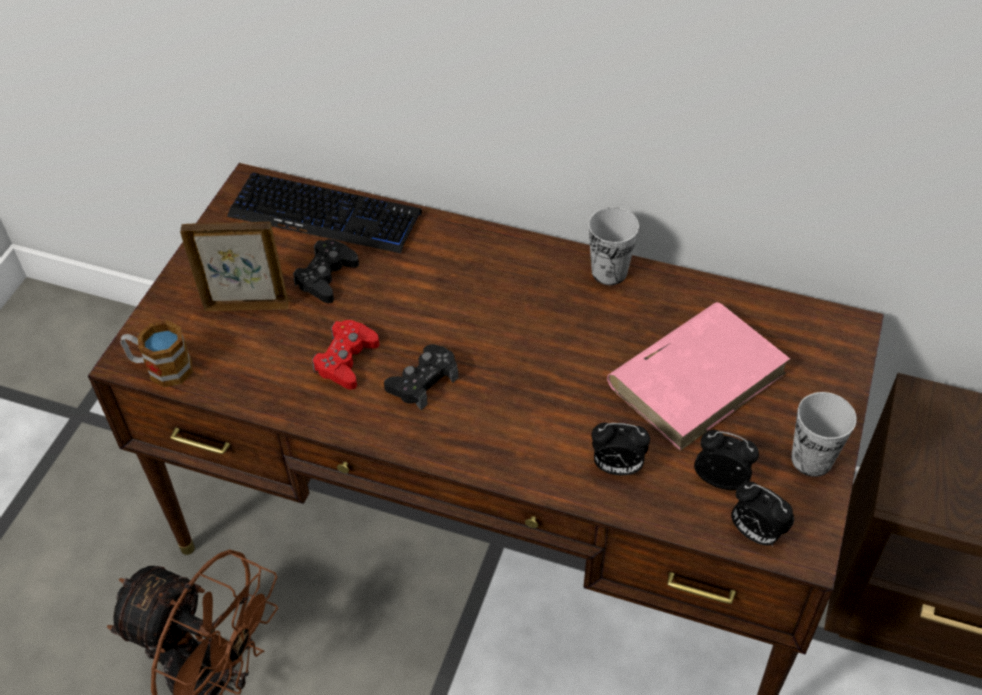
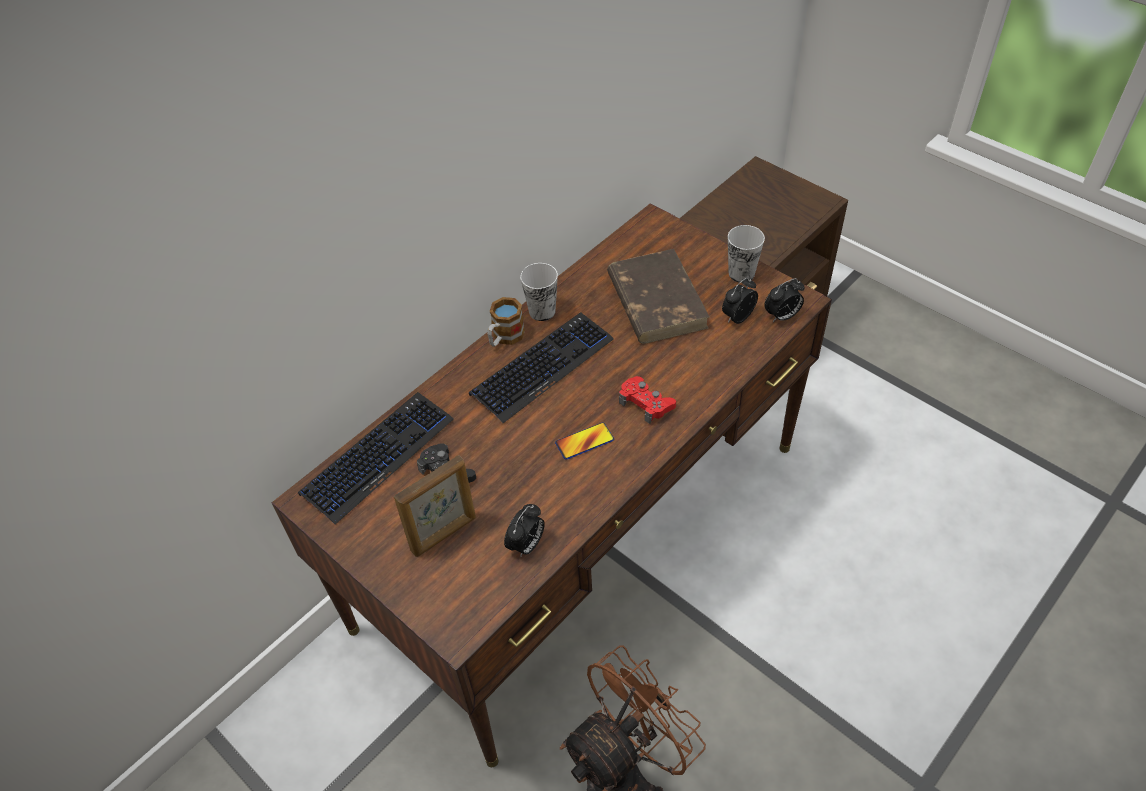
camera: 65 degrees left, 0 degrees up
(161, 368) = (479, 610): mug -> mug (505, 338)
(246, 305) = (444, 534): picture frame -> picture frame turned 150 degrees counterclockwise
(346, 360) = (539, 482): red game controller -> red game controller (646, 403)
(423, 381) = (584, 442): black game controller -> phone
(519, 303) = (542, 367): none -> keyboard
(617, 467) = (707, 362): alarm clock -> alarm clock (526, 545)
(697, 378) = (656, 300): pink book -> brown book

